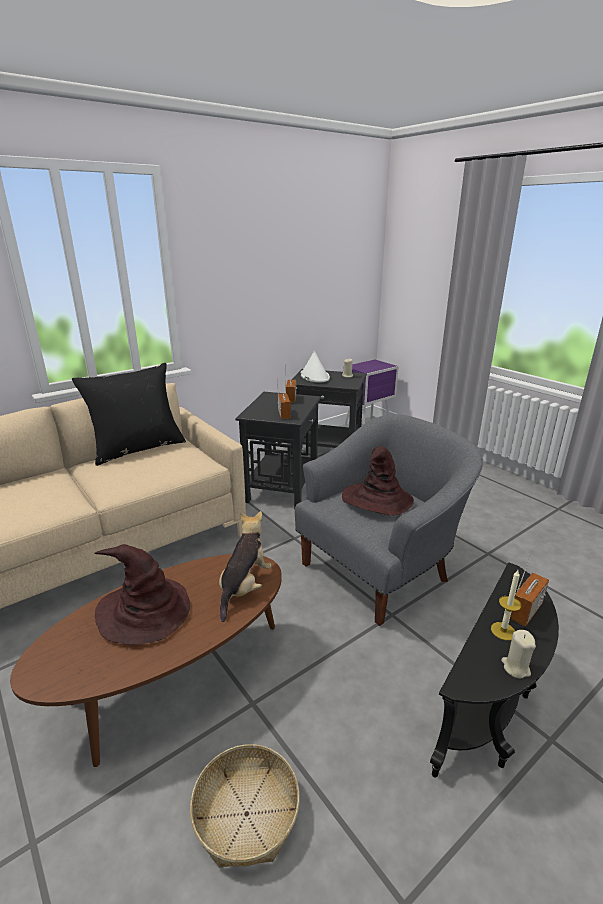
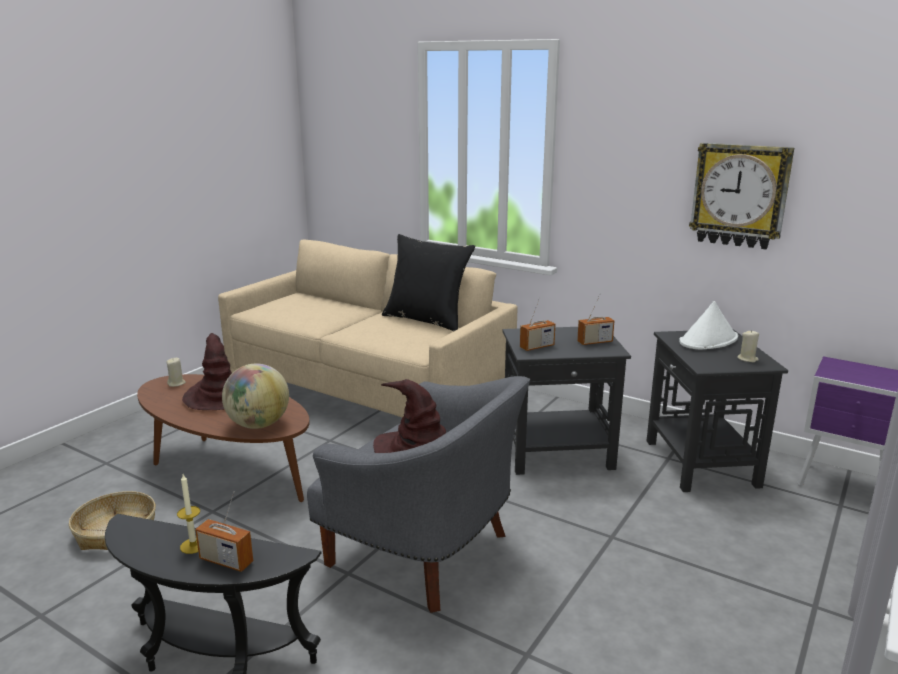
camera: 70 degrees right, 5 degrees down
(244, 587) = (258, 425): plush toy -> globe
(296, 282) = (739, 195): none -> wall clock
(515, 667) = (142, 552): beige candle -> beige candle (176, 383)

